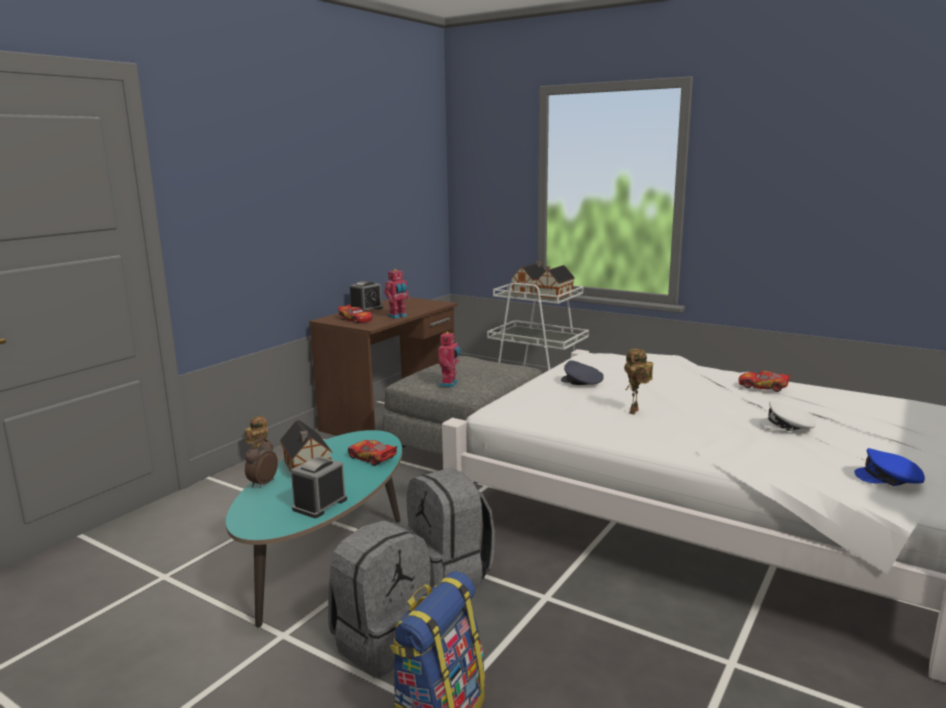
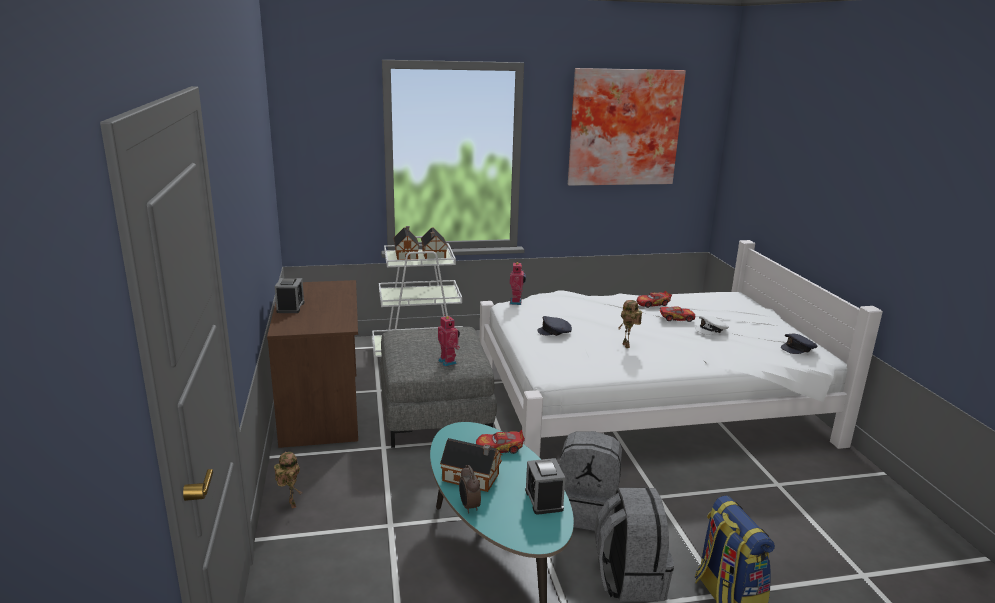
camera: 45 degrees left, 5 degrees up
(356, 320) = (313, 323): toy car -> toy car (676, 318)
(398, 316) = (342, 308): toy robot -> toy robot (516, 302)
(831, 155) = (623, 127): none -> picture
(890, 479) = (798, 348): blue cap -> grey cap

